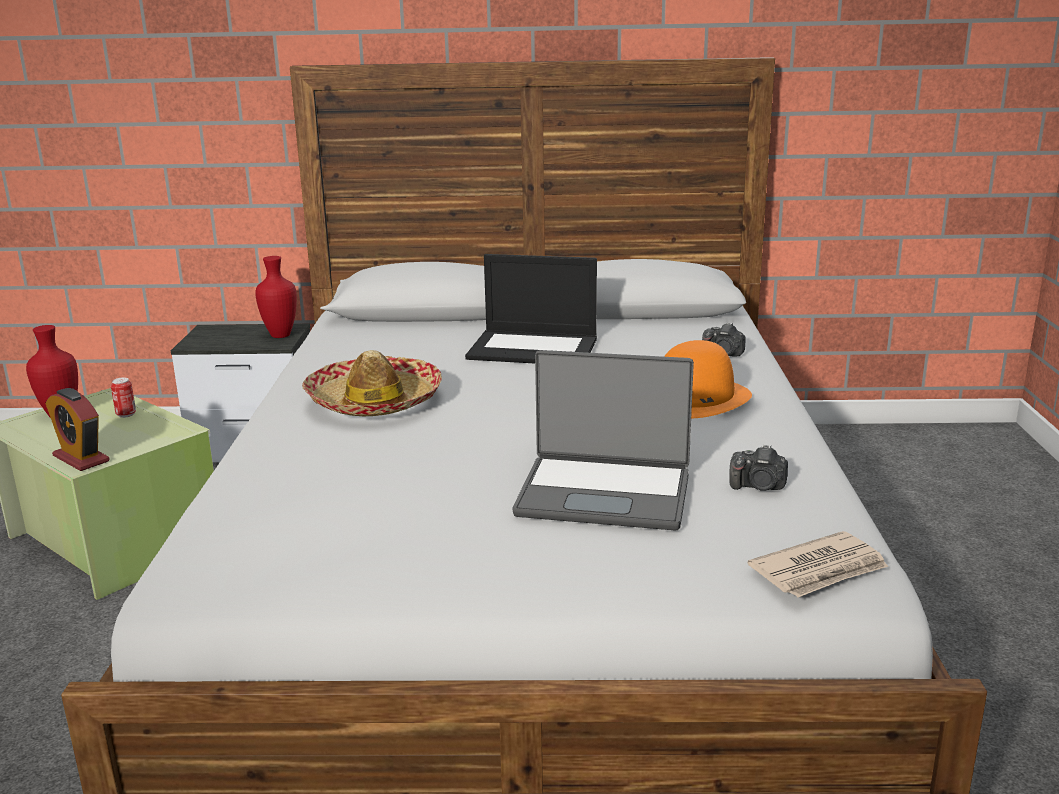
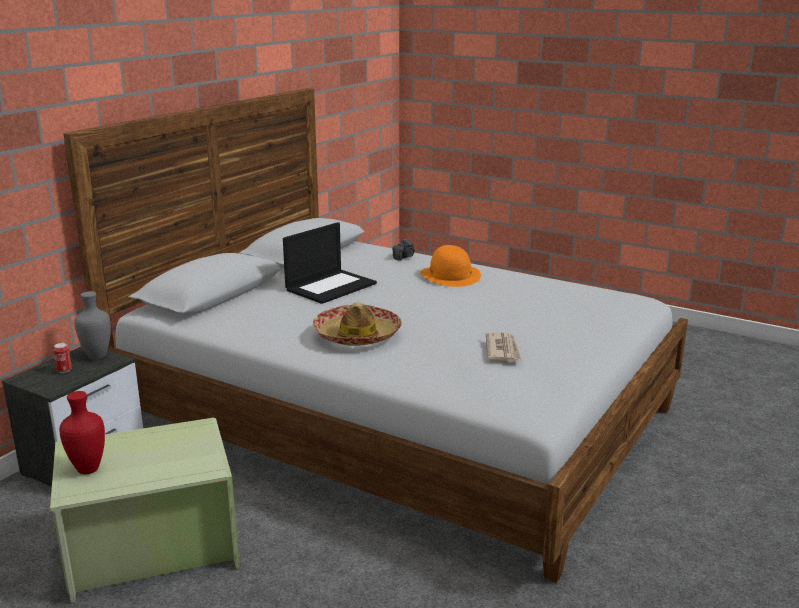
camera: 60 degrees left, 0 degrees up
(81, 459) = (198, 469): alarm clock -> none
(126, 414) = (132, 443): can -> can (64, 370)
(281, 336) = (98, 356): red vase -> grey vase
(604, 494) = (536, 316): laptop -> none
(758, 486) = (557, 291): camera -> none
(820, 570) = (635, 302): newspaper -> newspaper (503, 350)

